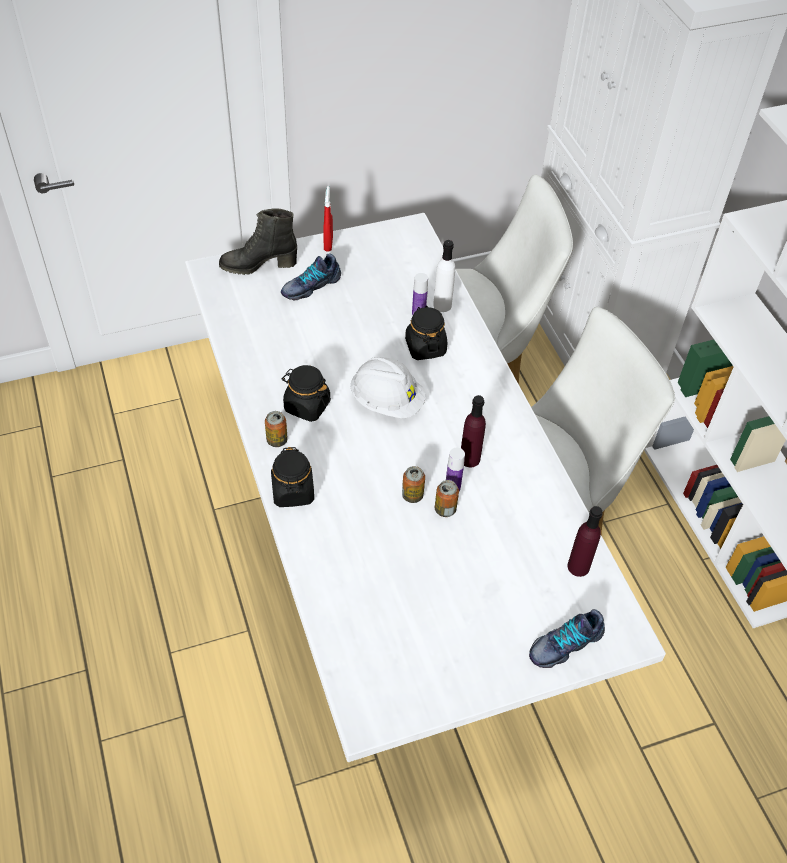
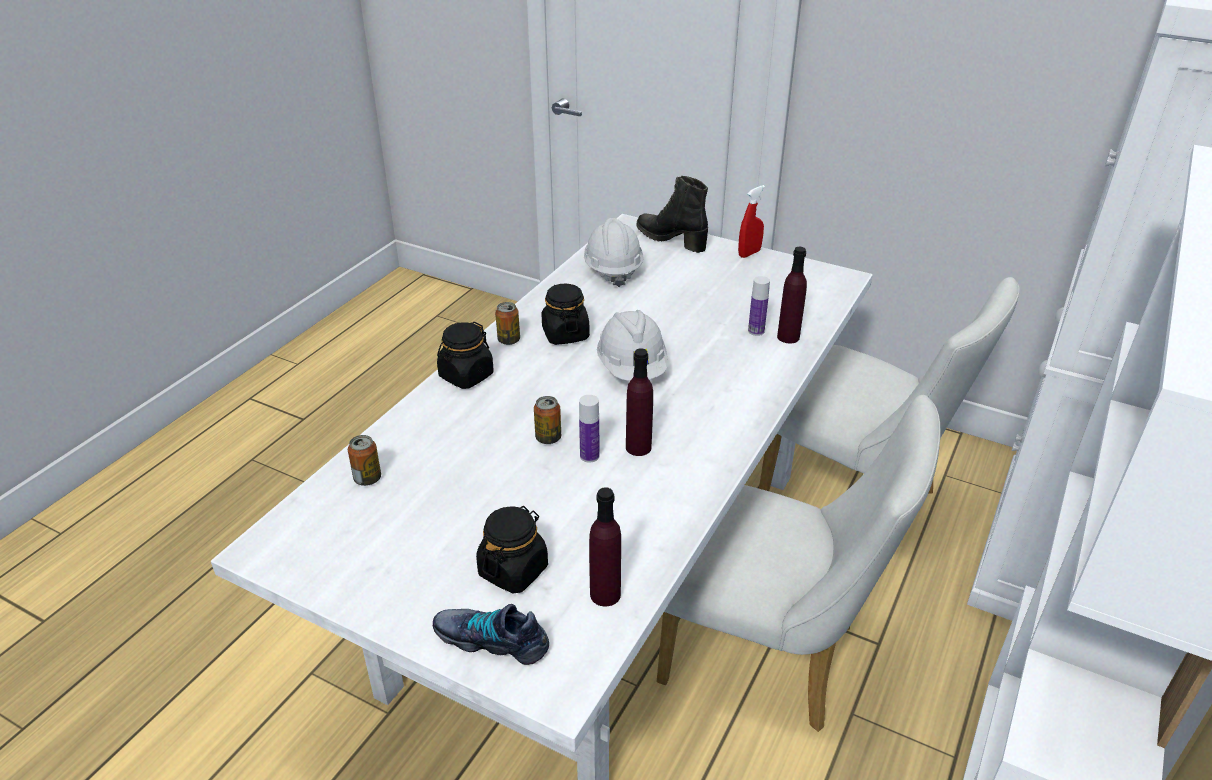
camera: 50 degrees right, 15 degrees down
(257, 323) = (612, 269): none -> white hard hat
(310, 285) = (692, 269): shoe -> none
(425, 347) = (725, 354): black jar -> black jar (513, 570)
(442, 305) = (788, 337): white bottle -> purple bottle
(445, 509) = (558, 465): can -> can (367, 478)

